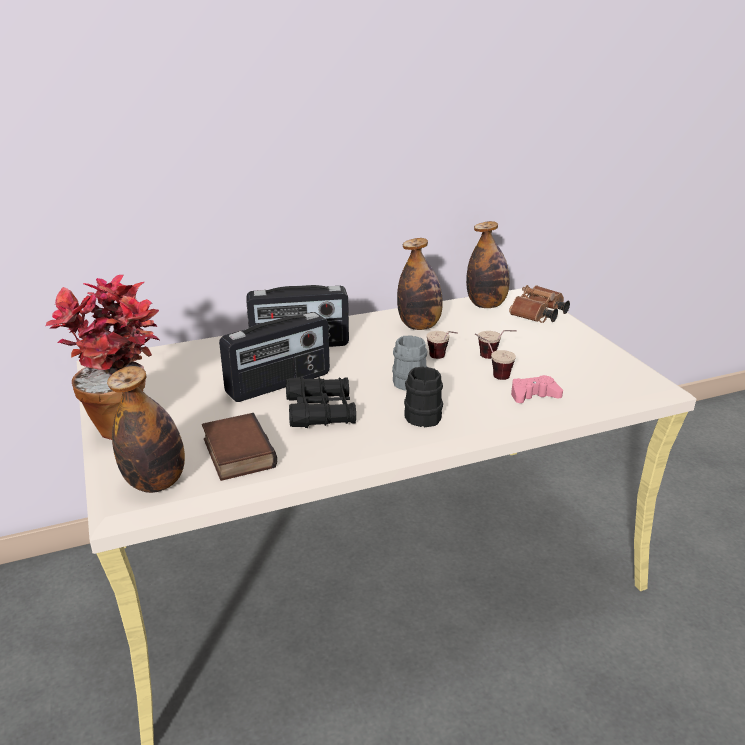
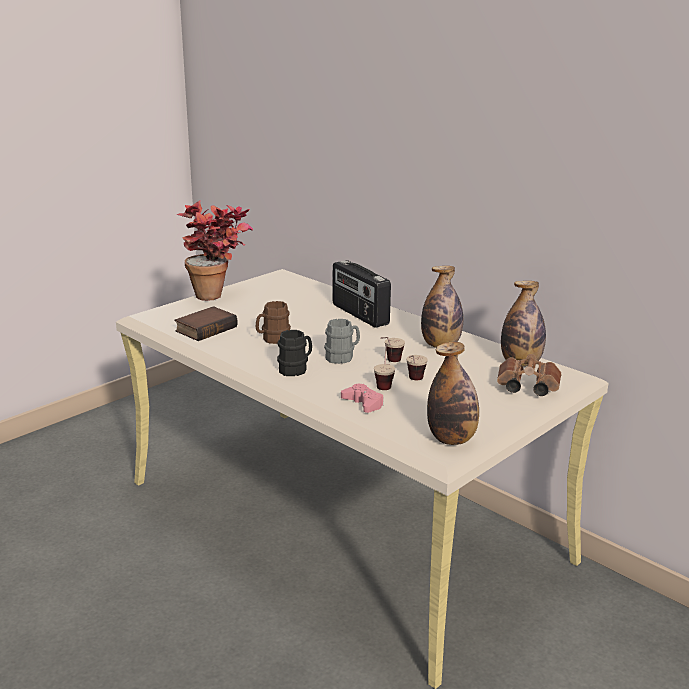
camera: 65 degrees right, 5 degrees down
(156, 482) = (163, 318): bottle -> bottle (452, 439)
(279, 384) = (297, 321): radio -> none
(321, 411) = (272, 339): black binoculars -> brown mug

